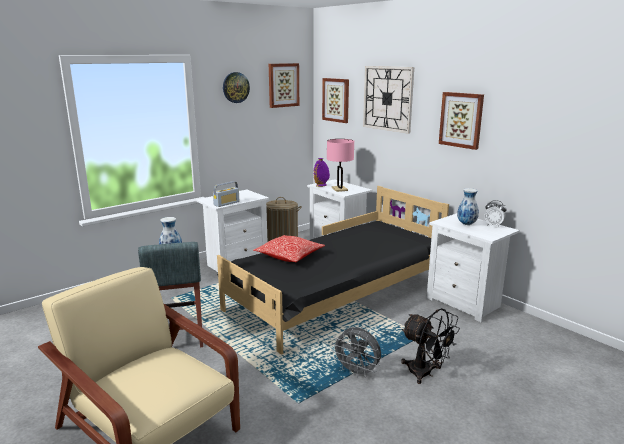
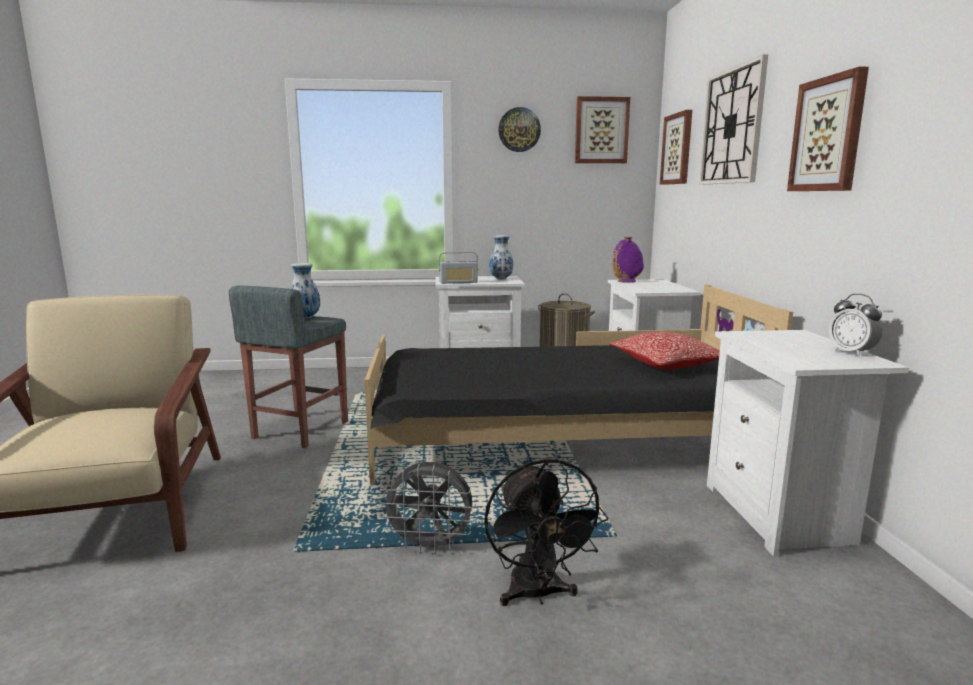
camera: 35 degrees right, 5 degrees down
(289, 256) = (477, 356): pillow -> pillow (666, 364)
(339, 189) = (645, 287): pink table lamp -> none
(357, 372) = (431, 546): grey fan -> grey fan turned 60 degrees counterclockwise
(467, 224) = (790, 343): vase -> vase (501, 279)

